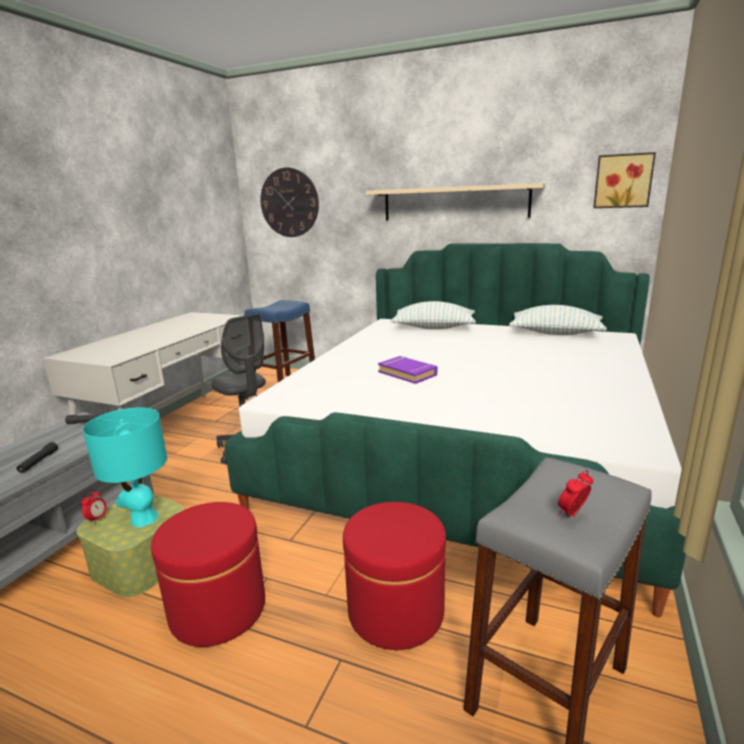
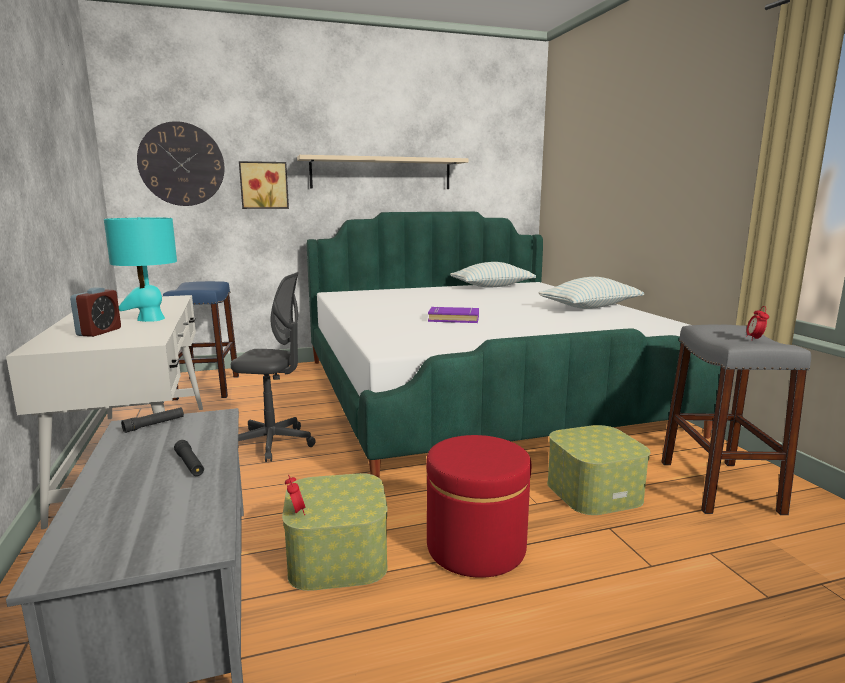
camera: 40 degrees left, 5 degrees down
(117, 346) = (99, 332): none -> alarm clock
(143, 518) = (349, 493): turquoise table lamp -> turquoise table lamp (151, 319)
(395, 611) = (594, 491): red ottoman -> storage box
(434, 328) = (390, 293): pillow -> pillow (590, 307)
(623, 181) = (514, 162): picture -> picture (264, 185)

